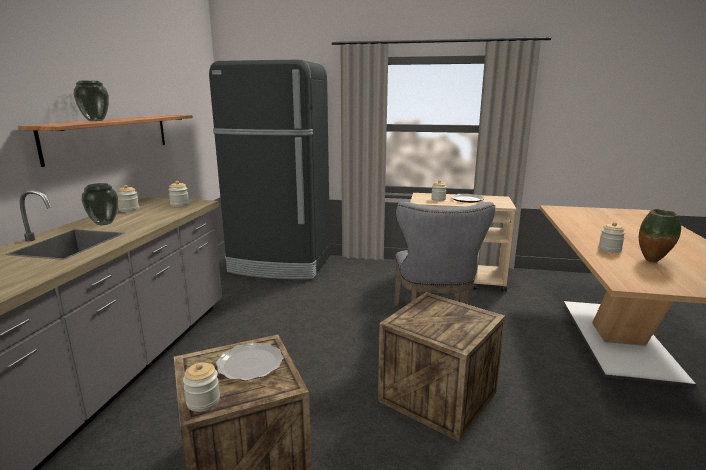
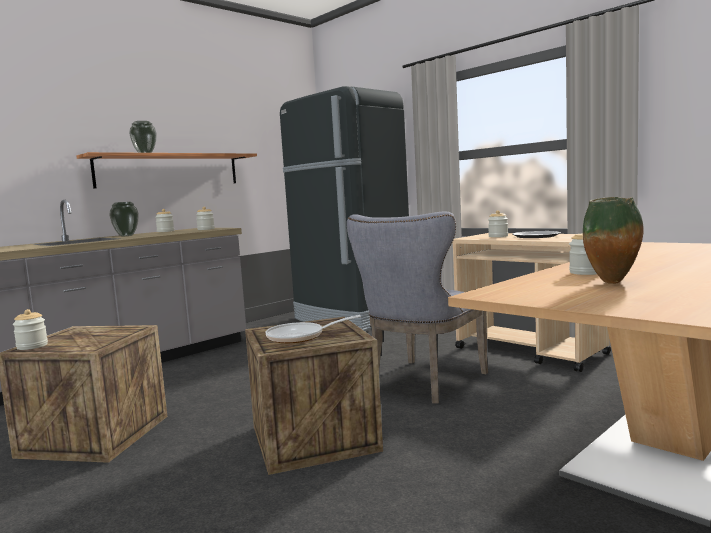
camera: 35 degrees right, 10 degrees down
(249, 364) = (99, 335): plate -> none
(447, 324) = (300, 337): none -> frying pan

